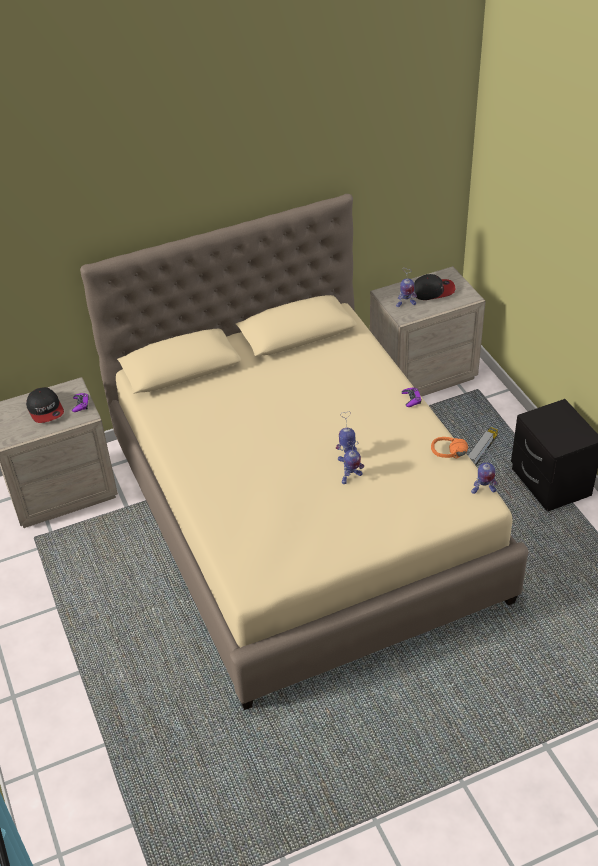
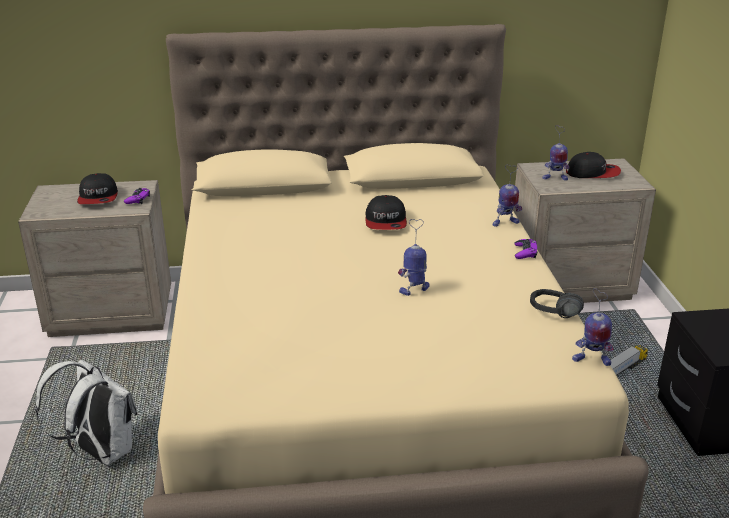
camera: 15 degrees right, 15 degrees down
(133, 617) = (101, 452): none -> white backpack
(298, 389) = (386, 221): none -> cap
(351, 477) = (407, 312): toy robot -> toy robot (505, 223)
(449, 456) = (554, 315): orange headphones -> black headphones

